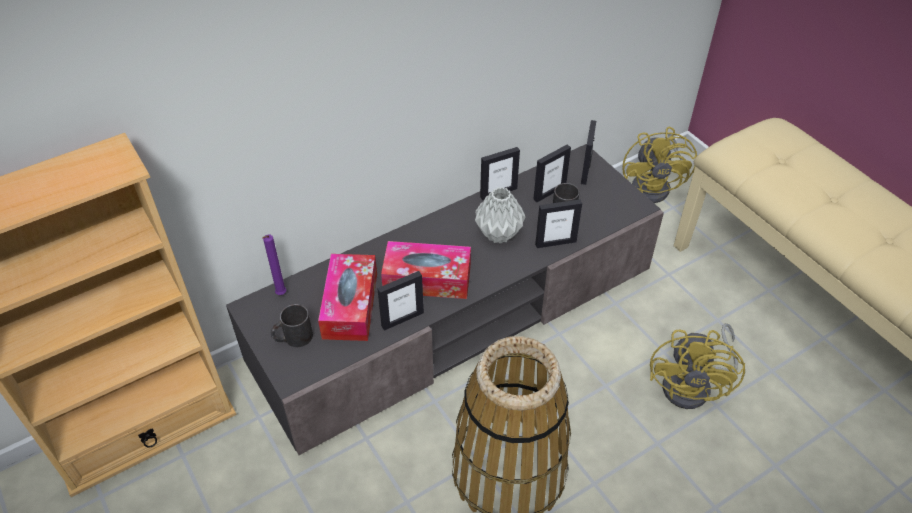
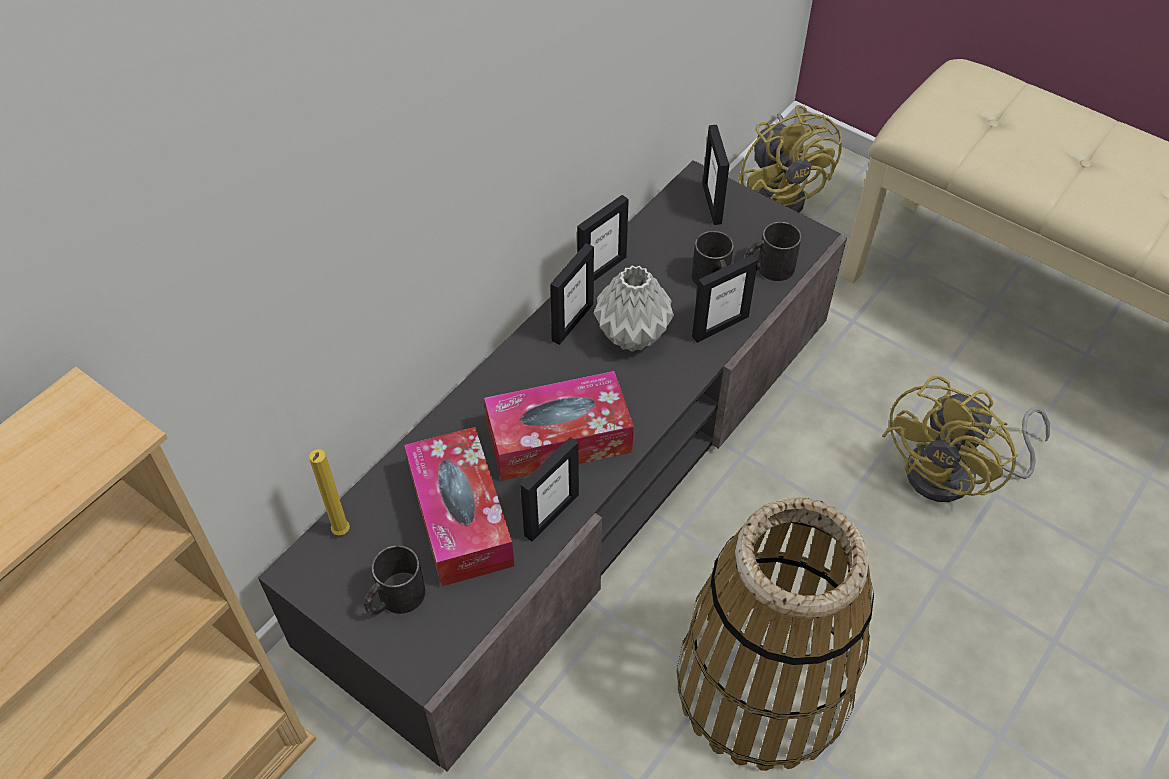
camera: 20 degrees left, 5 degrees up
(280, 295) = (341, 534): purple candle -> yellow candle
(549, 192) = (675, 250): picture frame -> picture frame (572, 322)
(603, 217) = (768, 268): none -> black mug
(694, 386) = (955, 475): yellow fan -> yellow fan turned 45 degrees clockwise

